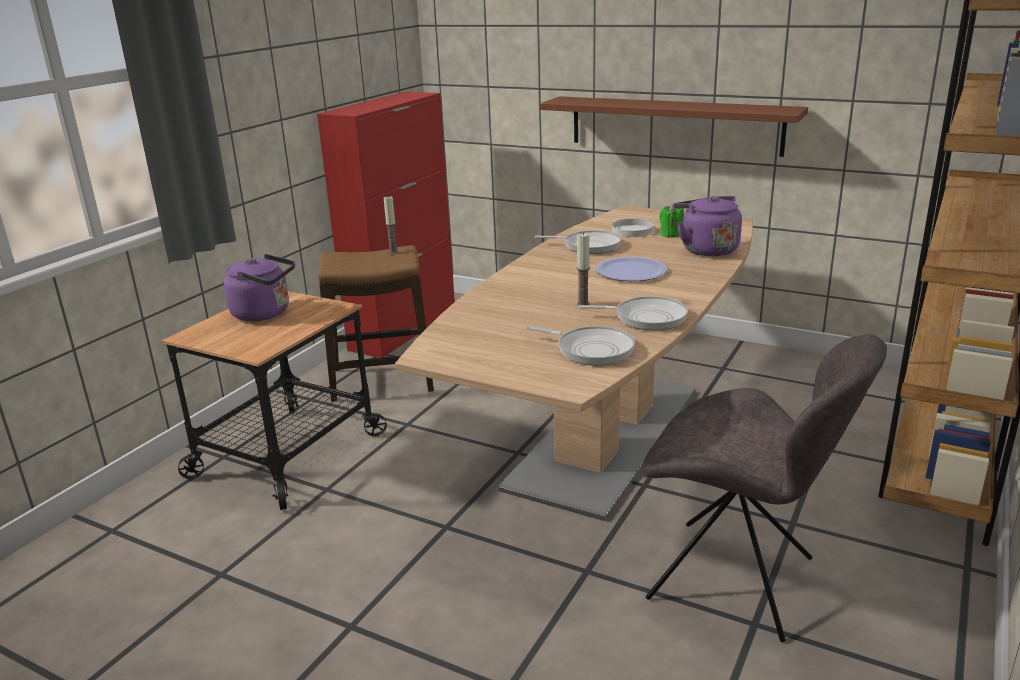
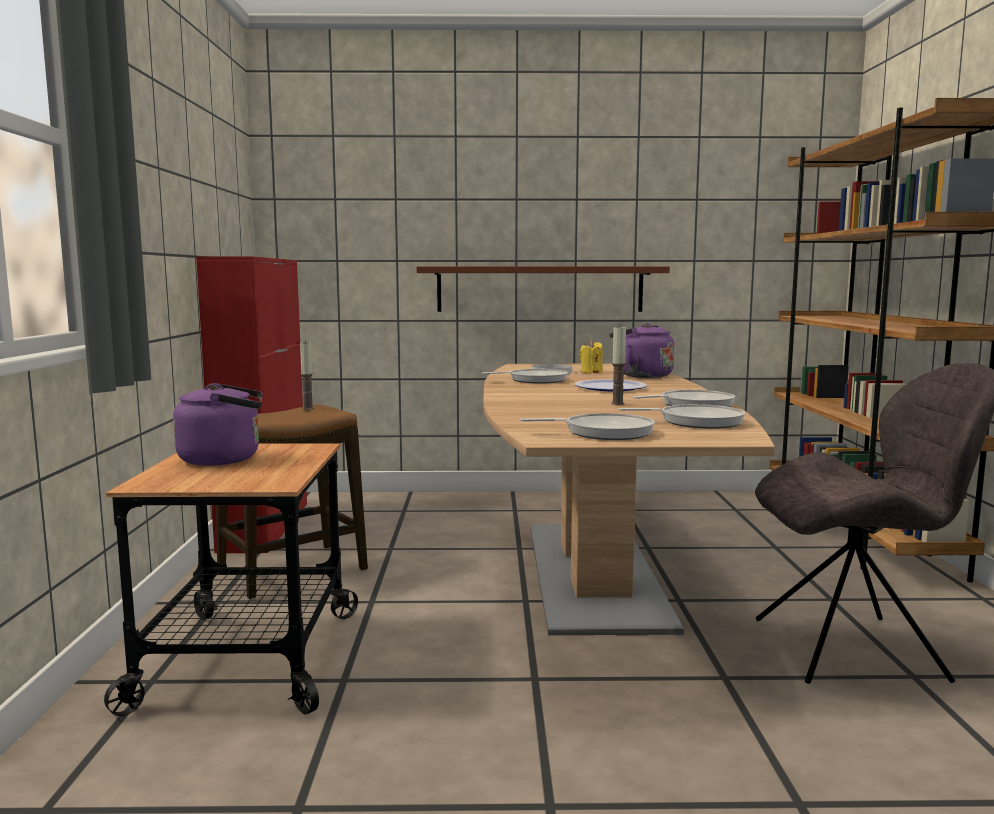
camera: 30 degrees left, 15 degrees down
(484, 353) = (603, 432): none -> frying pan
(671, 234) = (591, 372): green candle -> yellow candle

